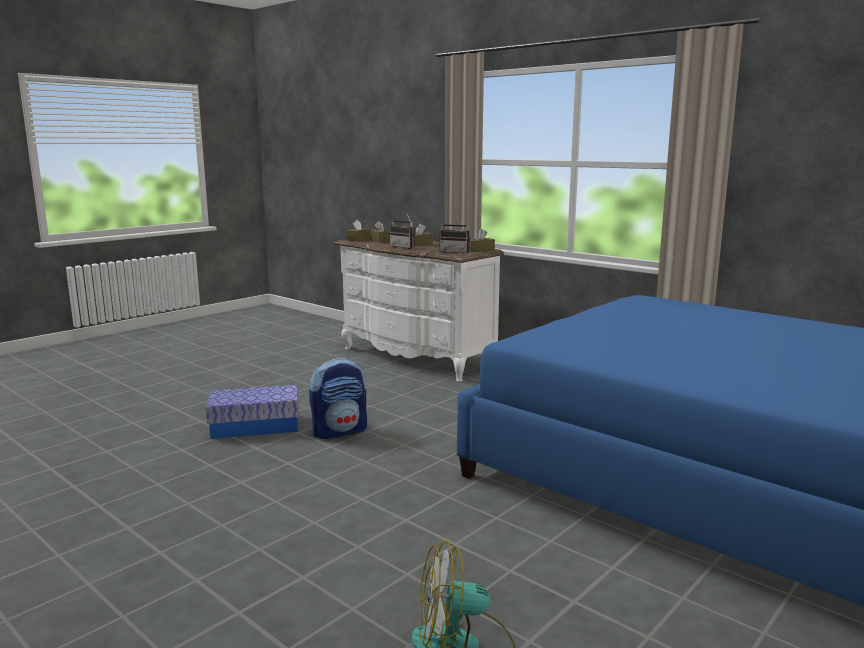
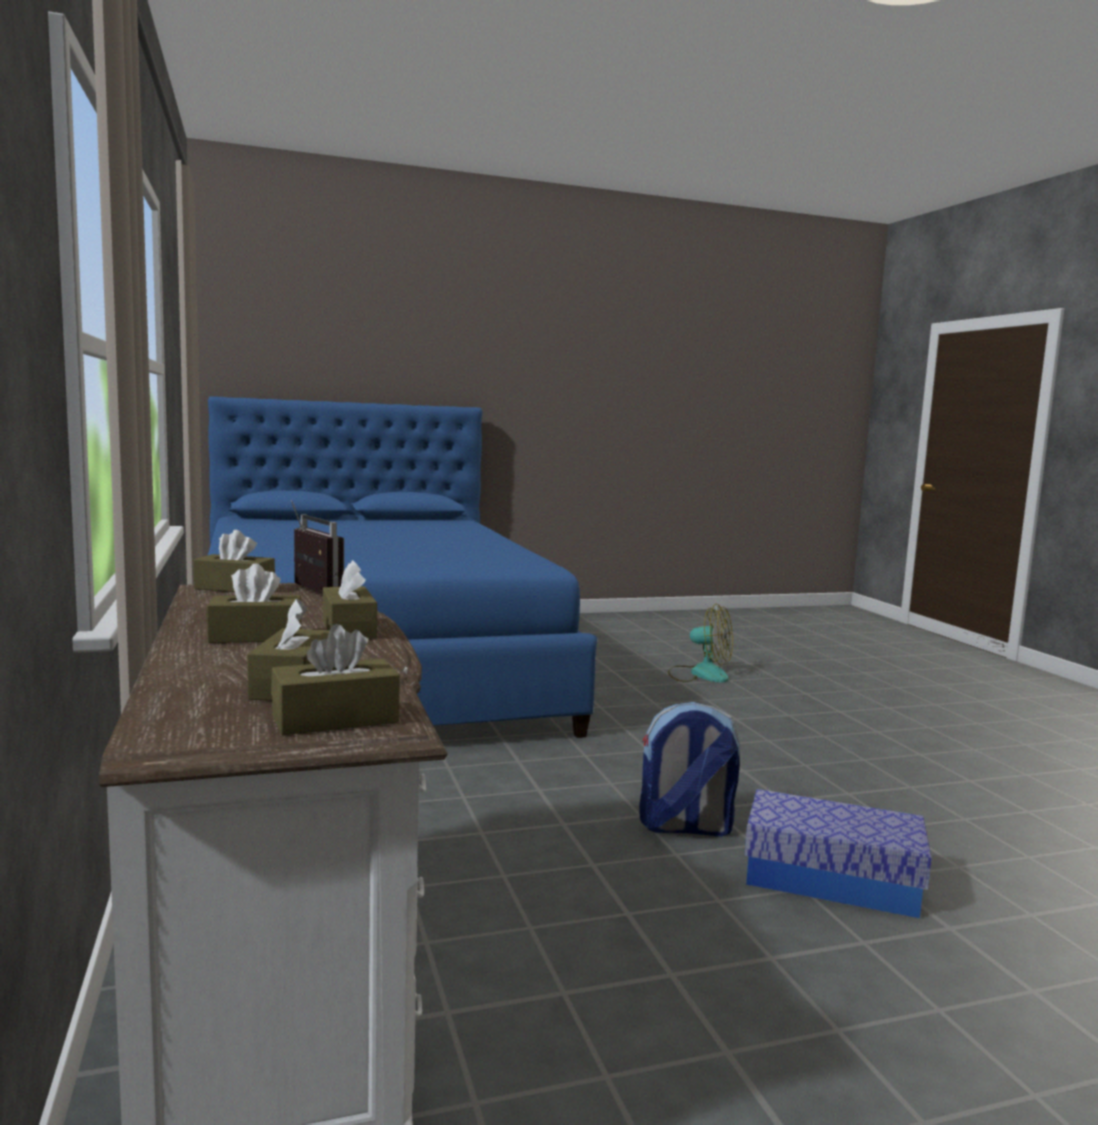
camera: 150 degrees left, 5 degrees down
(404, 247) = (348, 629): radio -> brown tissue box

